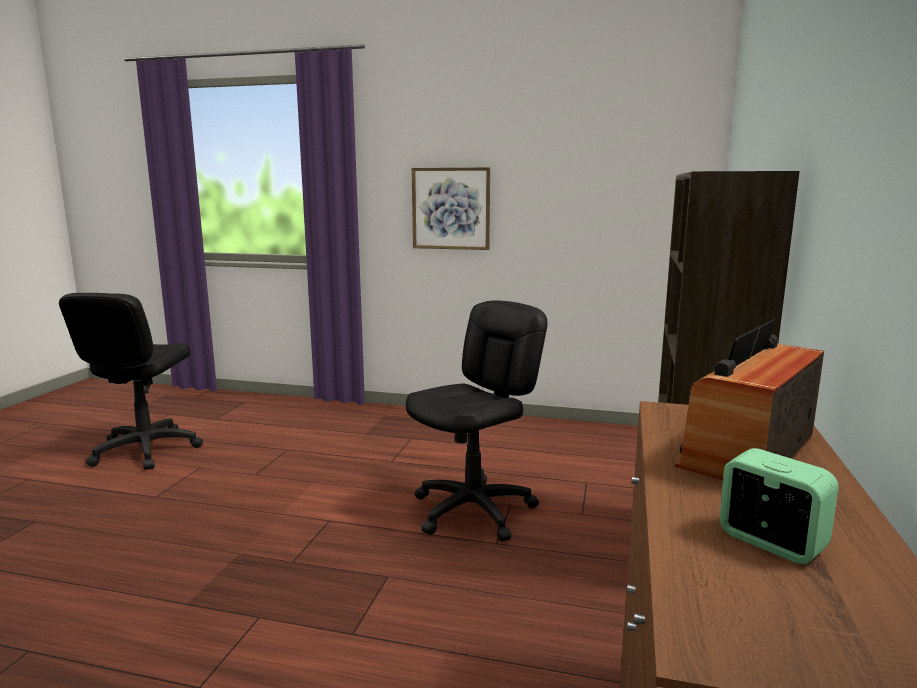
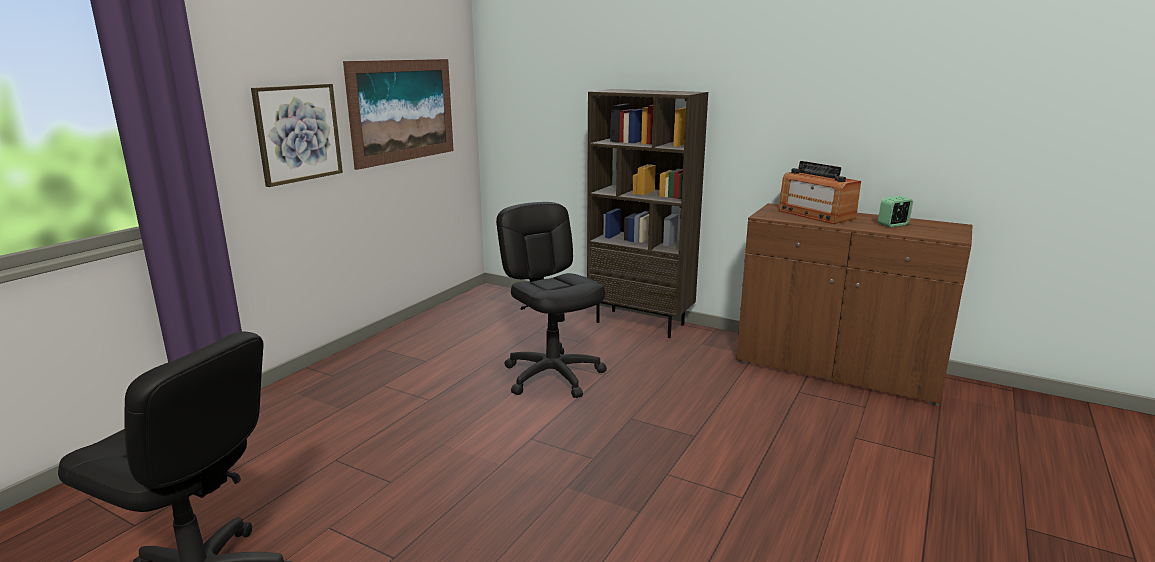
camera: 75 degrees left, 5 degrees up
(583, 199) = (403, 110): none -> picture

